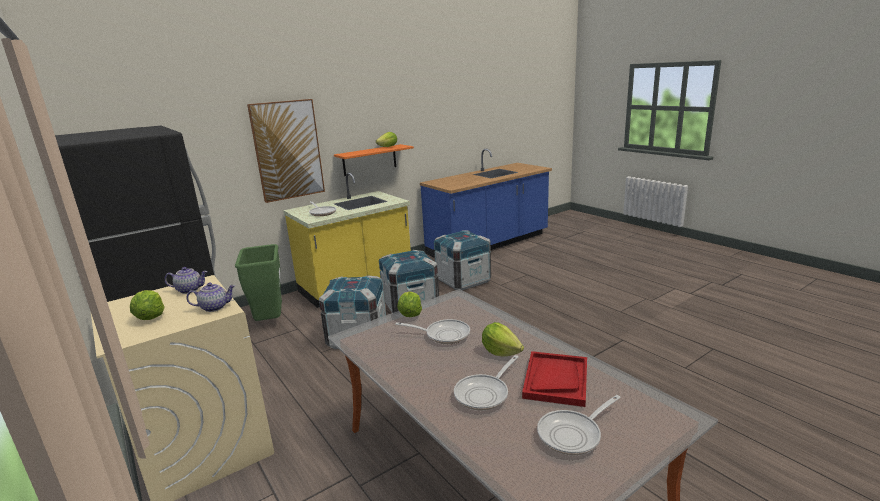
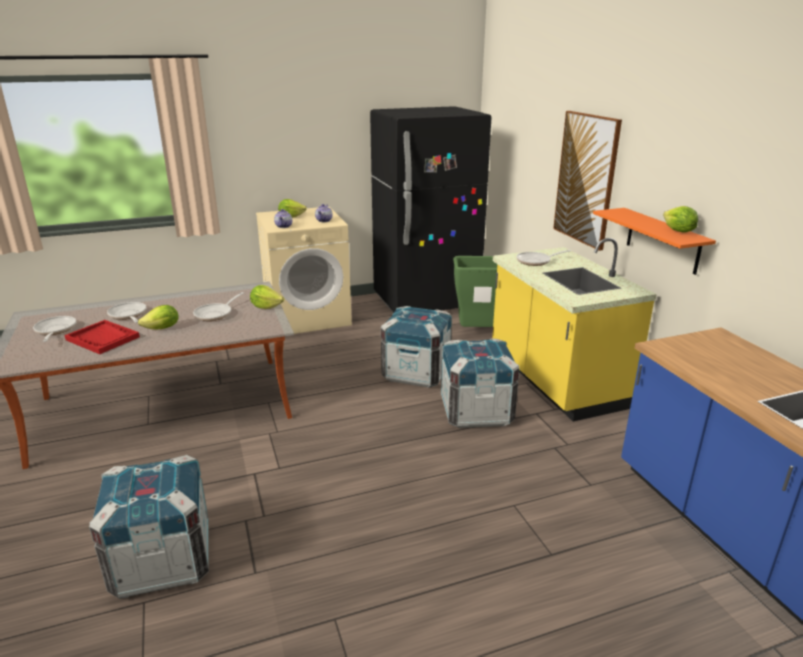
camera: 105 degrees right, 5 degrees up
(463, 280) = (545, 470): crate -> crate (163, 560)

